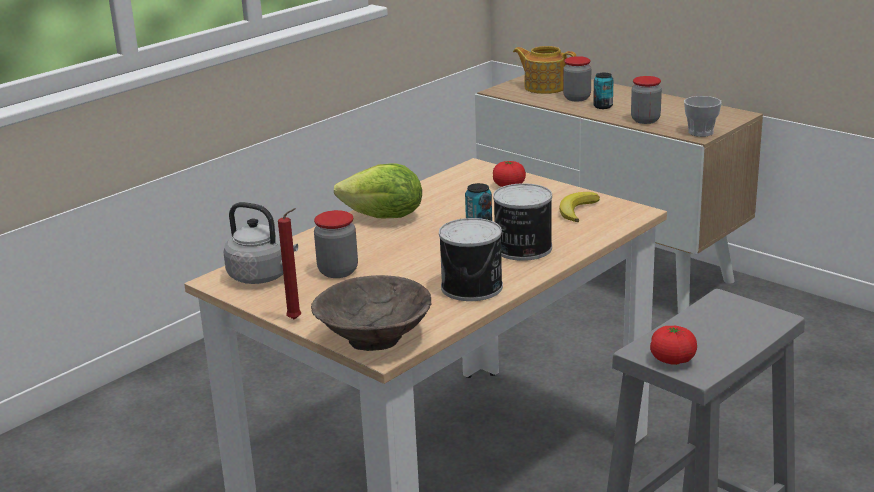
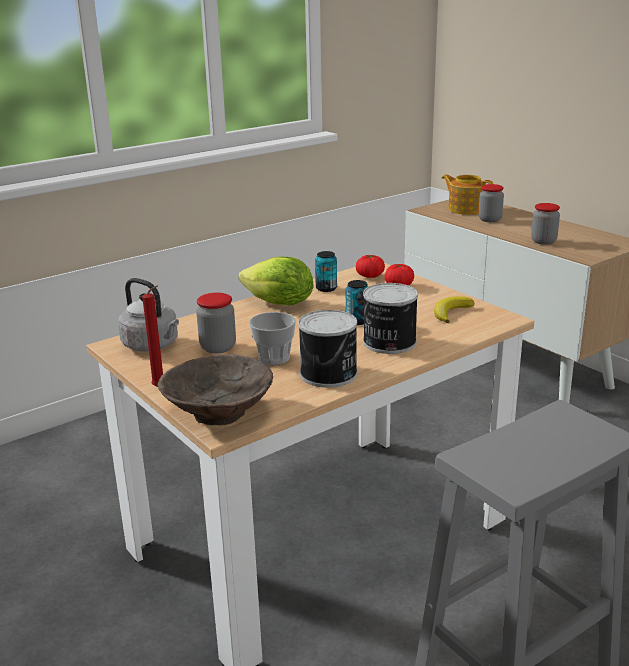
camera: 10 degrees right, 0 degrees up
(603, 106) = (510, 227): can -> can (326, 288)
(672, 359) = (493, 469): tomato -> tomato (370, 276)
(700, 132) = (590, 255): cup -> cup (274, 358)

